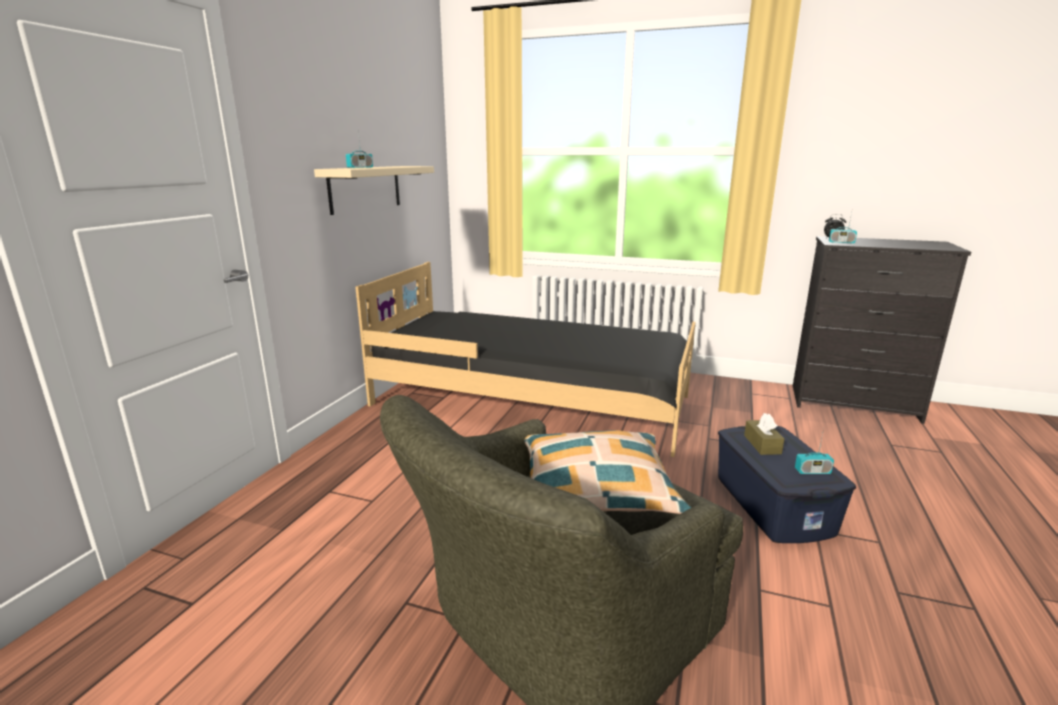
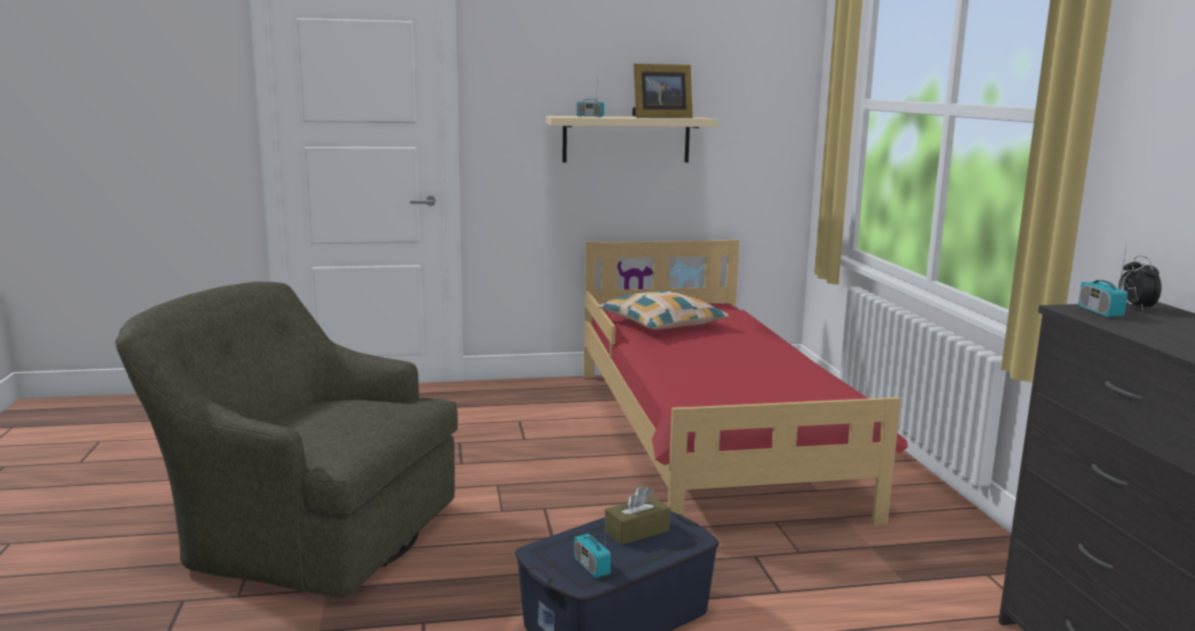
camera: 60 degrees right, 5 degrees down
(395, 166) = (659, 117): none -> picture frame
(533, 399) = (709, 437): black bed -> red bed
(597, 488) = (340, 416): pillow -> pillow (662, 324)

